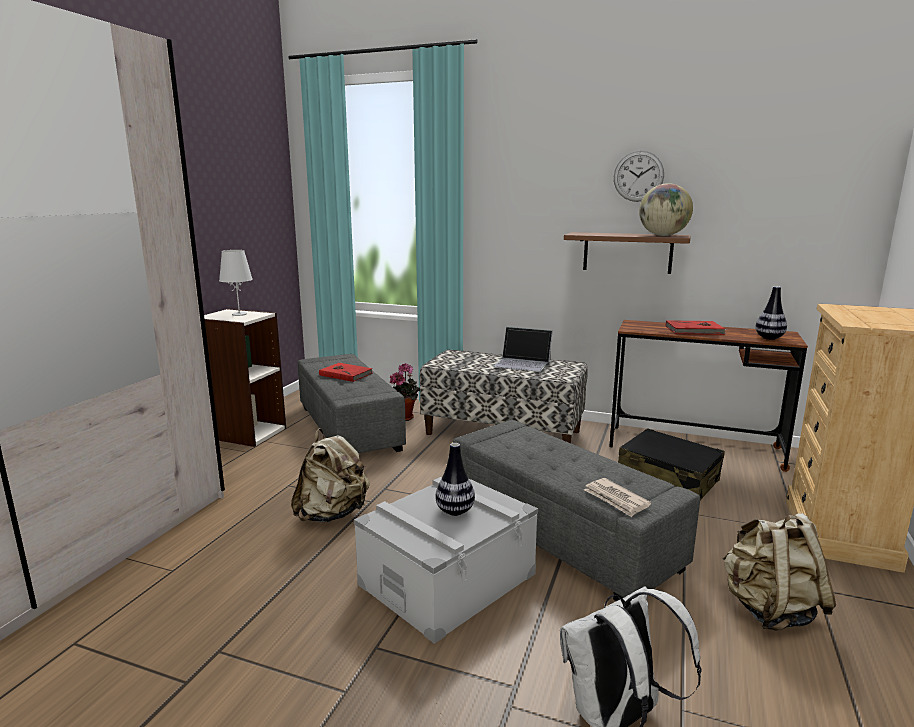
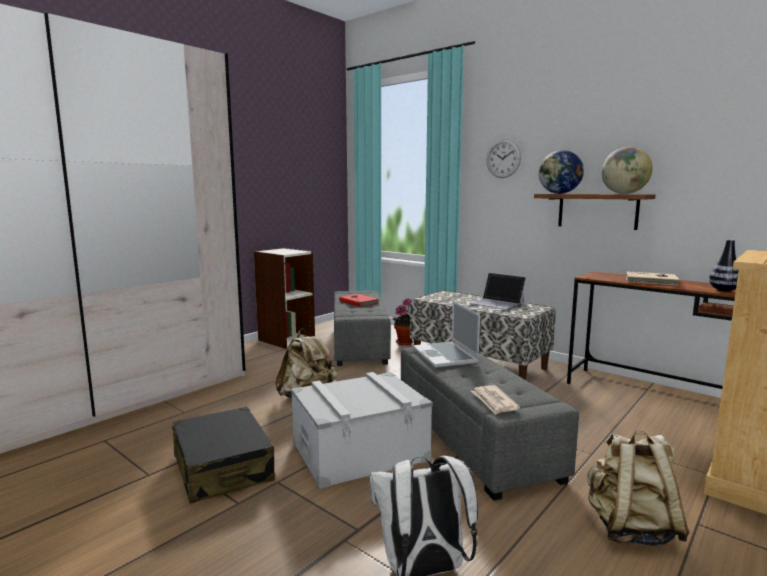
camera: 20 degrees right, 5 degrees down
(239, 314) = (286, 251): white table lamp -> none
(455, 511) = (366, 394): vase -> none
(515, 443) = (446, 356): none -> laptop
(590, 234) = (559, 193): none -> globe
(638, 176) = (607, 143): wall clock -> wall clock (503, 158)
(667, 479) = (605, 414): black suitcase -> black suitcase (223, 468)
(695, 330) = (651, 281): red book -> beige book

